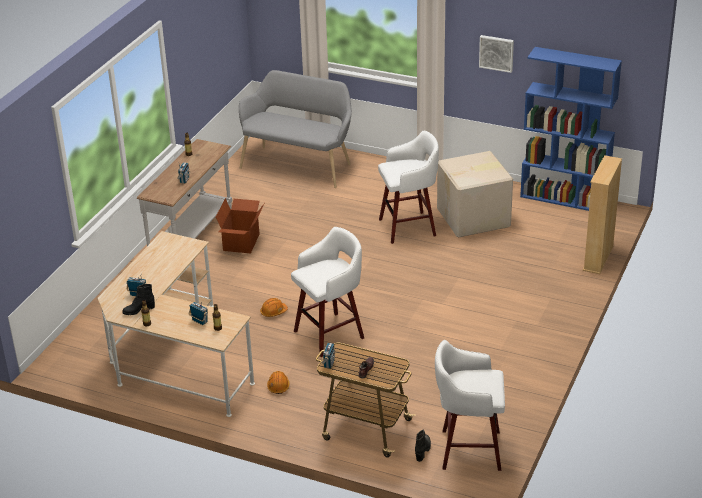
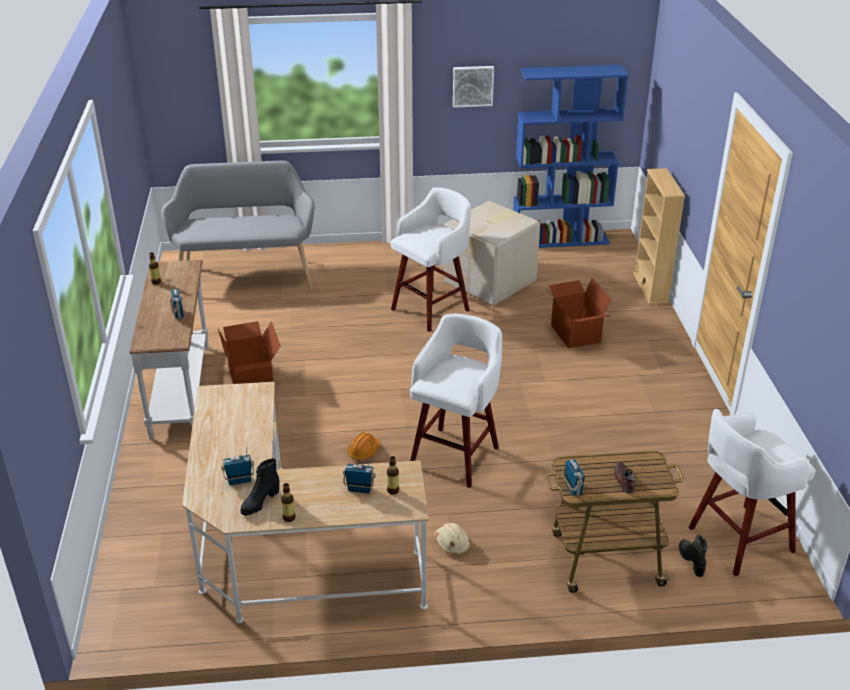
camera: 30 degrees left, 0 degrees up
(278, 386) = (452, 543): orange hard hat -> beige hard hat
(499, 276) = (574, 334): none -> cardboard box

